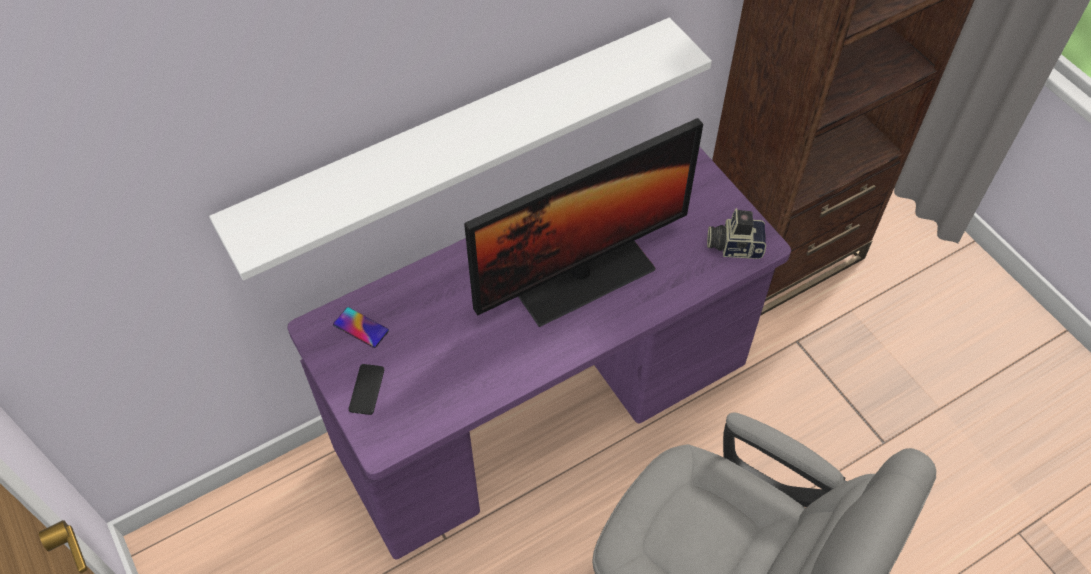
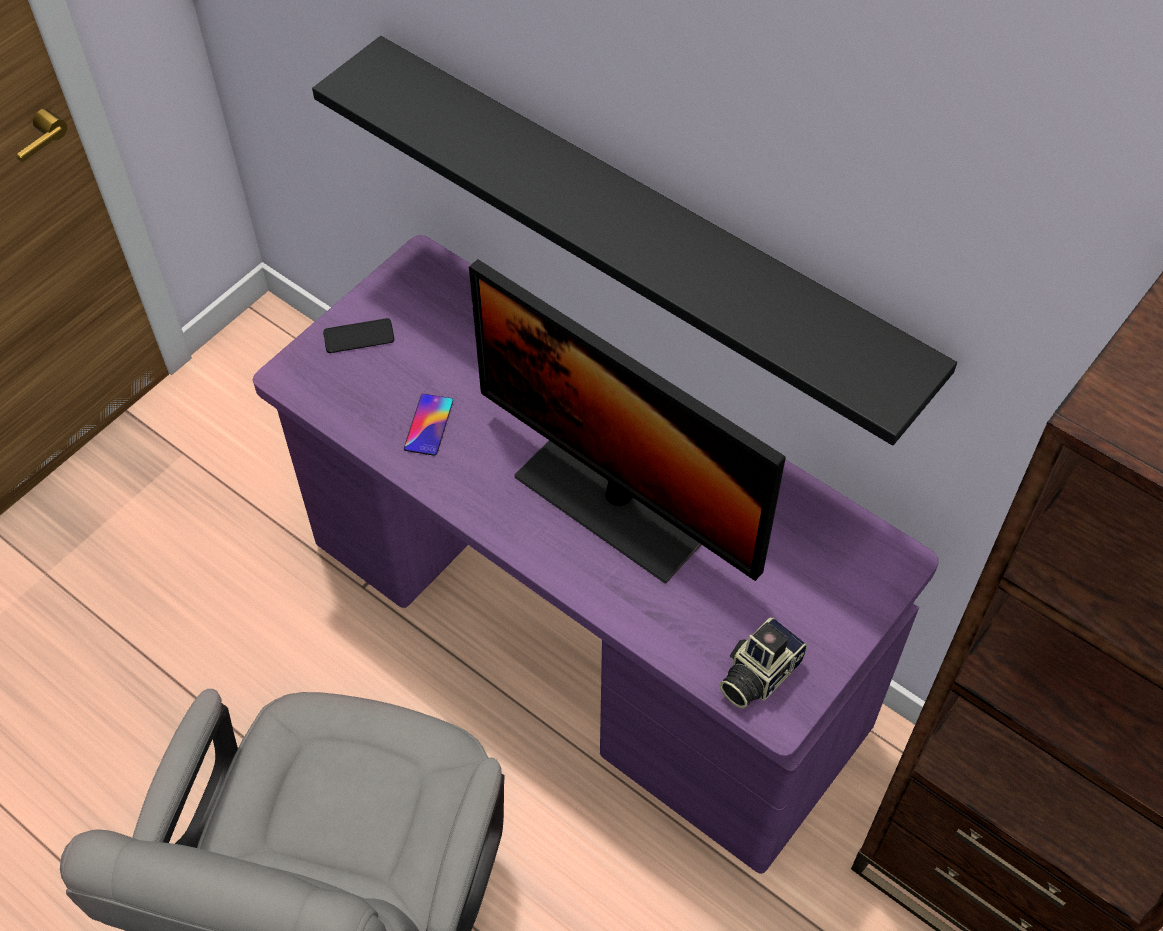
camera: 70 degrees right, 0 degrees up
(361, 327) = (440, 301): phone -> phone (429, 425)
(458, 139) = (643, 228): white shelf -> black shelf
(734, 245) = (757, 674): camera -> camera turned 120 degrees counterclockwise

